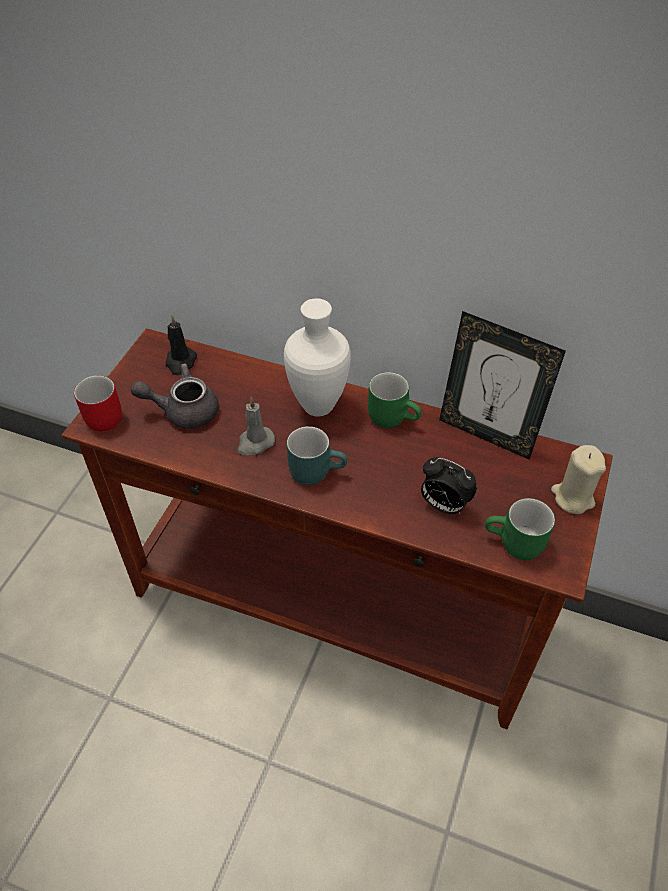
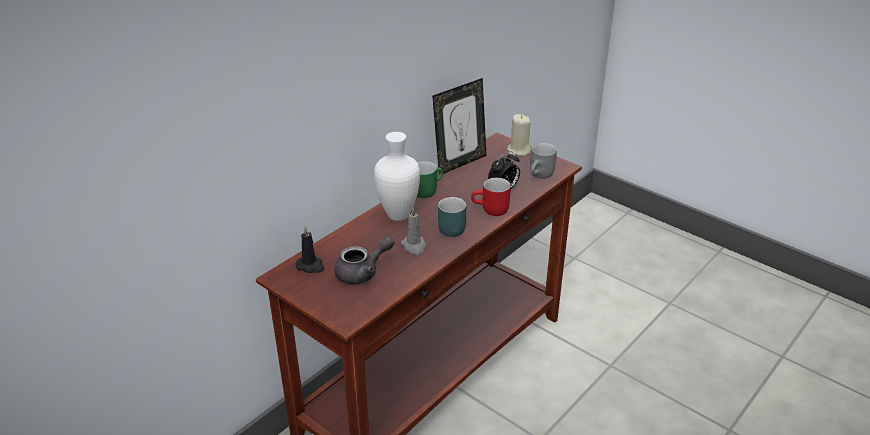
camera: 70 degrees left, 15 degrees down
(100, 415) = (339, 314): red mug -> red mug (491, 210)
(183, 411) = (363, 272): grey teapot -> grey teapot turned 135 degrees counterclockwise
(514, 545) = (541, 175): green mug -> grey mug

